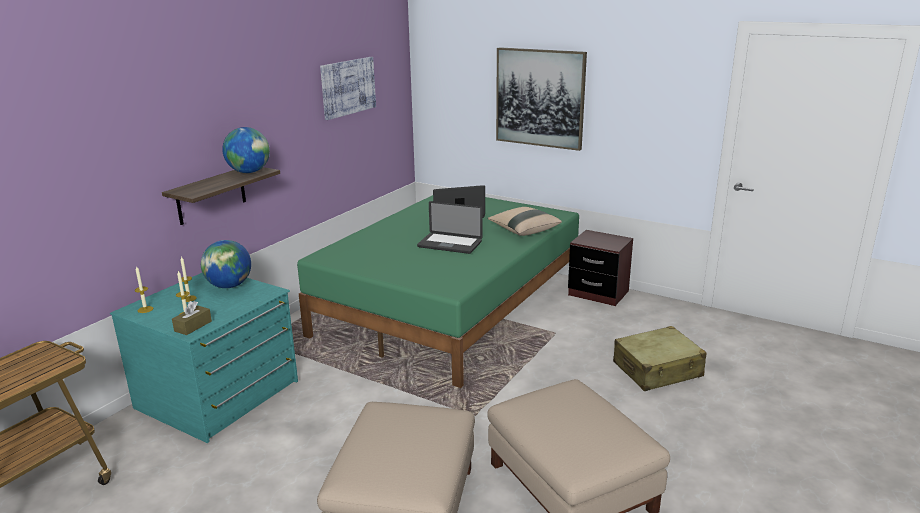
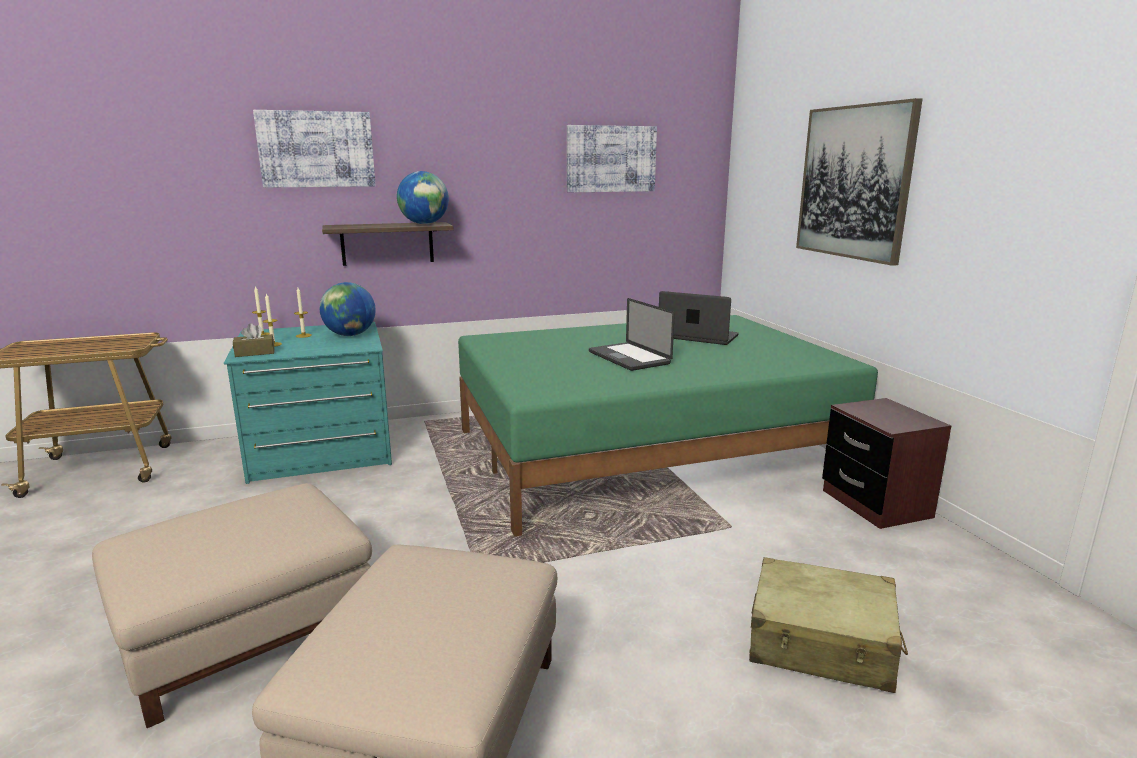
camera: 40 degrees right, 5 degrees down
(150, 123) = (316, 149): none -> picture
(523, 230) = (751, 366): beige pillow -> none

